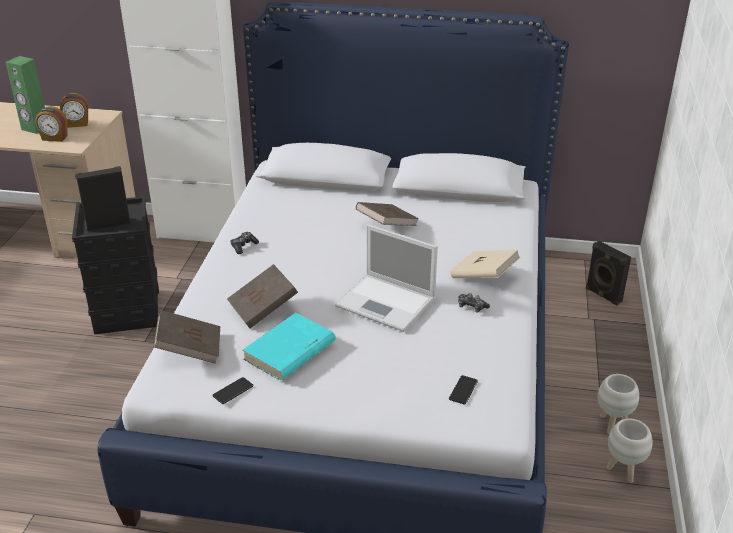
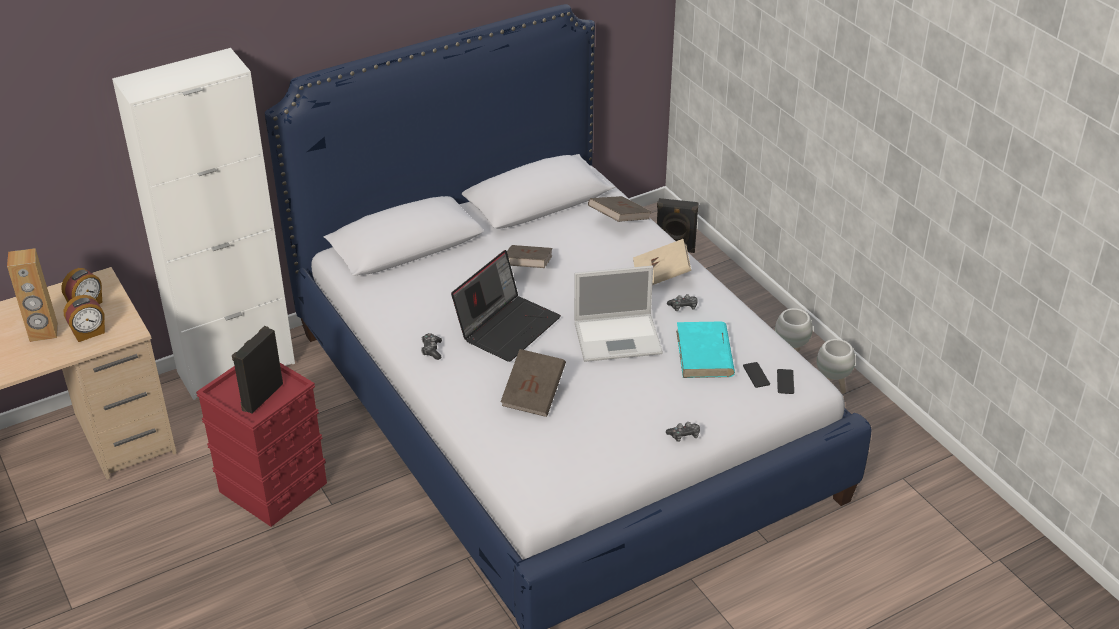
camera: 40 degrees left, 5 degrees up
(35, 128) = (43, 332): green speaker -> brown speaker
(126, 311) = (271, 487): black storage box -> red storage box
(189, 349) = (523, 460): brown book -> brown book (619, 220)
(233, 391) = (601, 471): phone -> phone (785, 382)
(289, 351) = (601, 417): turquoise book -> turquoise book (704, 354)
(316, 255) = (507, 326): none -> laptop
(335, 402) = (684, 435): none -> game controller

